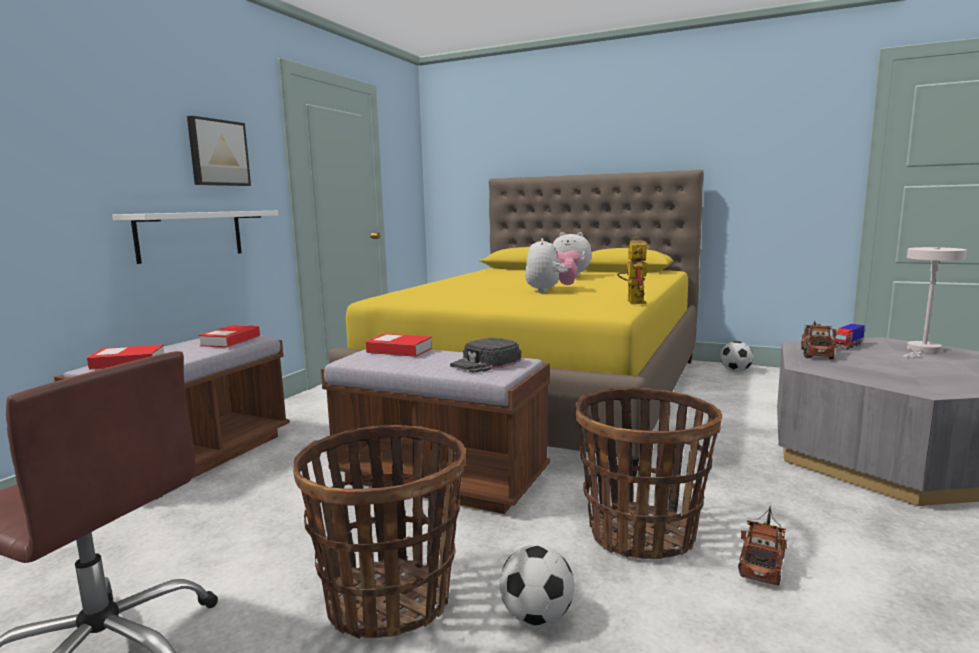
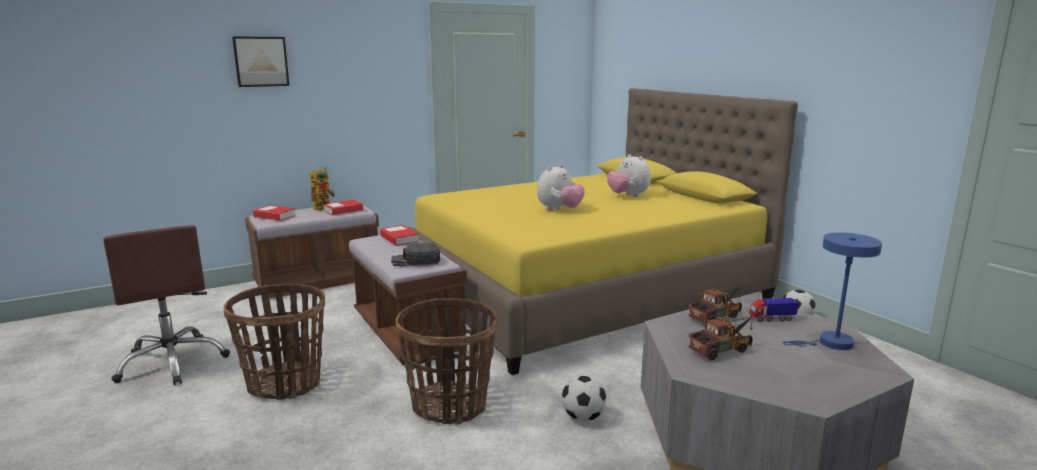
camera: 35 degrees right, 5 degrees up
(190, 235) = (342, 136): white shelf -> none
(217, 153) = (368, 78): picture -> picture (261, 61)
(536, 616) = (326, 418): football -> football (583, 417)
(633, 301) = (575, 234): toy robot -> toy robot (324, 208)
(763, 561) = (483, 448): toy truck -> toy truck (723, 349)
(922, 350) = (830, 343): white table lamp -> blue table lamp

